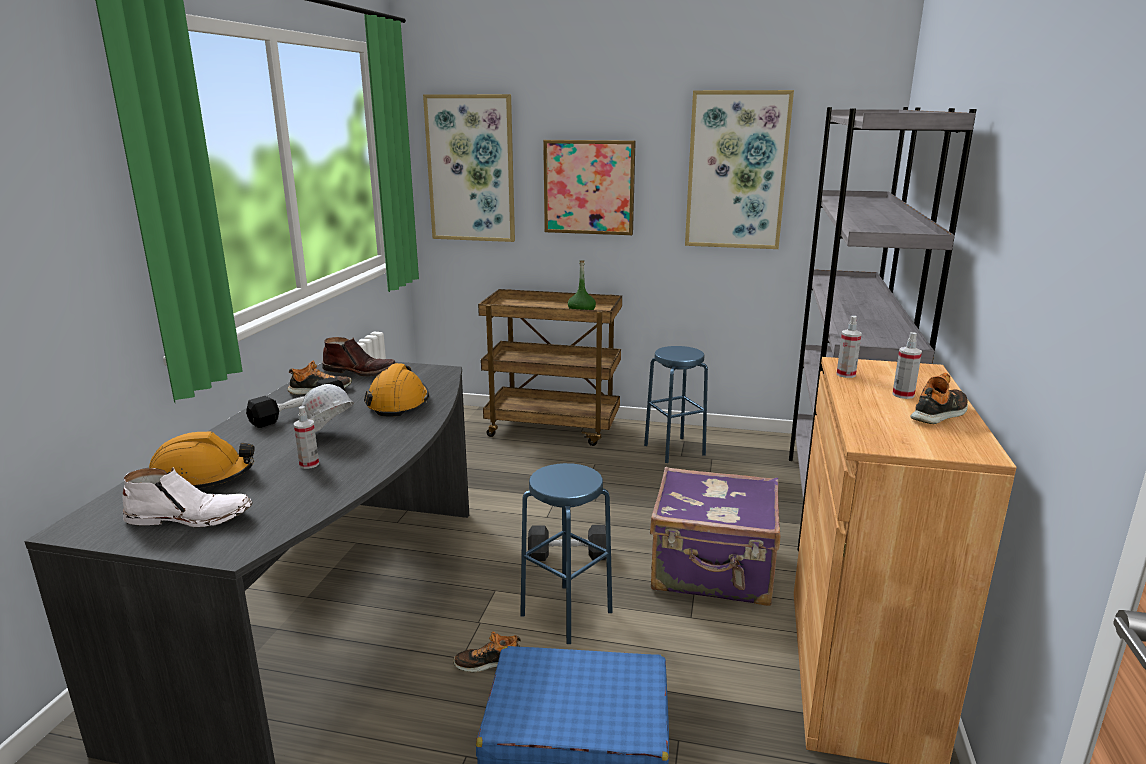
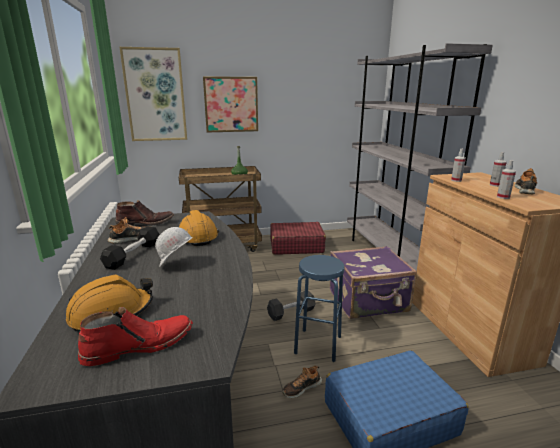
camera: 25 degrees left, 0 degrees up
(191, 517) = (139, 345): white boot -> red boot
(309, 464) = (186, 285): spray bottle -> spray bottle (503, 197)
(674, 450) = (296, 246): blue stool -> red suitcase
(736, 171) = (311, 93): picture -> none

